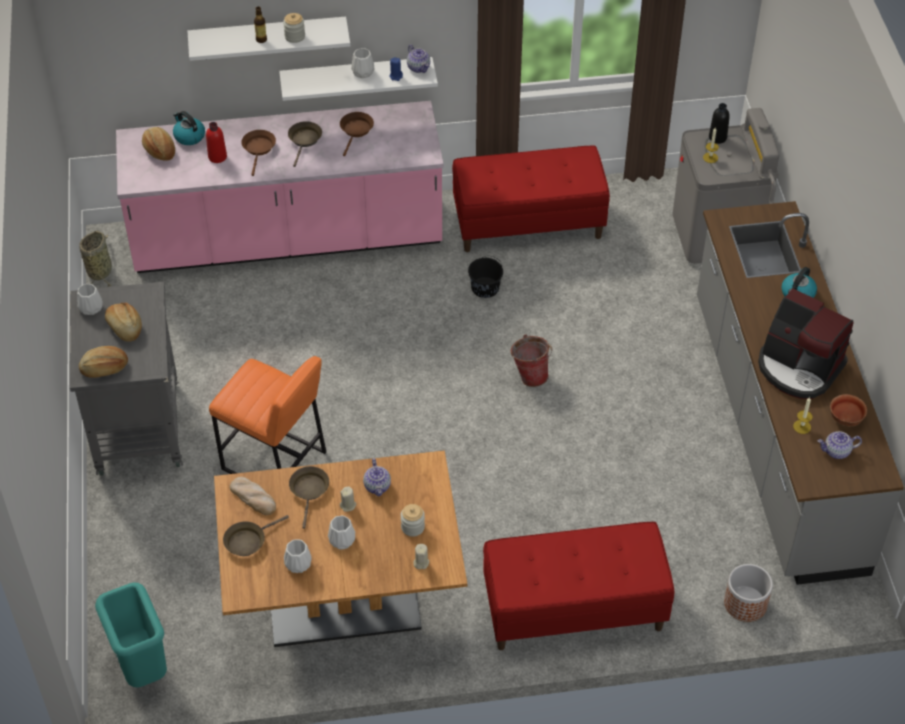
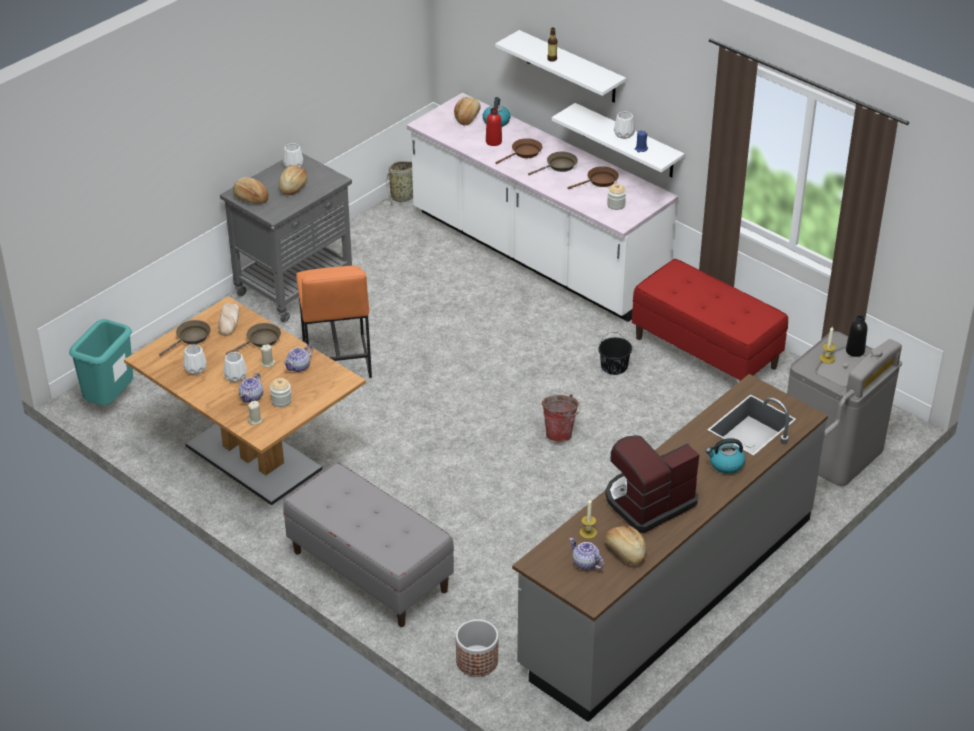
camera: 50 degrees right, 10 degrees down
(248, 541) = (191, 338): brown frying pan -> brown frying pan turned 120 degrees clockwise
(287, 239) = (536, 254): pink counter -> white counter
(295, 36) = (574, 69): jar -> jar (616, 205)
(419, 68) = (664, 153): teapot -> teapot (252, 397)
(573, 610) = (369, 571): red bench -> grey bench
(799, 367) = (648, 502): coffee machine -> coffee machine turned 60 degrees clockwise
(845, 419) = (625, 552): bowl -> bread

